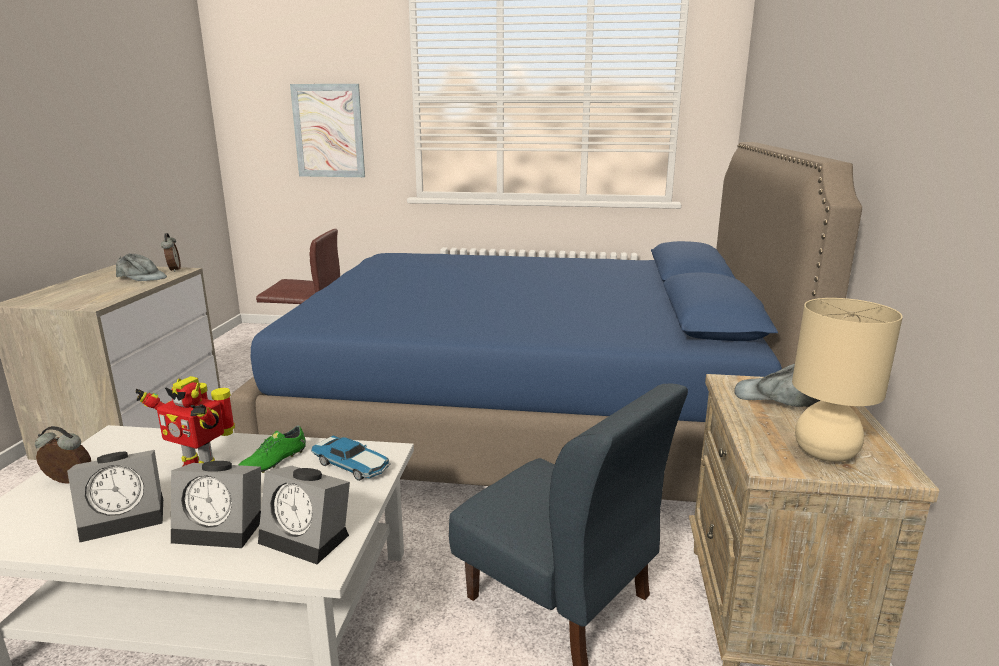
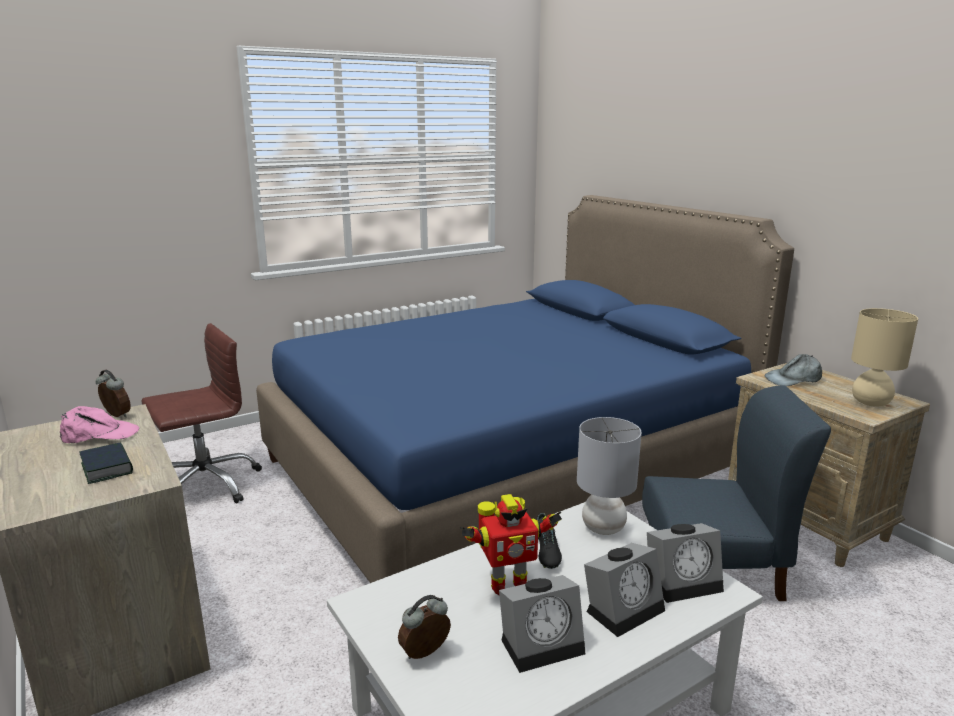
camera: 40 degrees left, 0 degrees up
(96, 293) = (107, 468): none -> book
(126, 516) = (543, 643): alarm clock -> alarm clock turned 45 degrees clockwise
(141, 277) = (100, 434): grey cap -> pink cap
(274, 462) = (546, 552): green shoe -> black shoe
(328, 131) = (143, 207): picture -> none
(352, 466) = (602, 527): toy car -> grey table lamp

